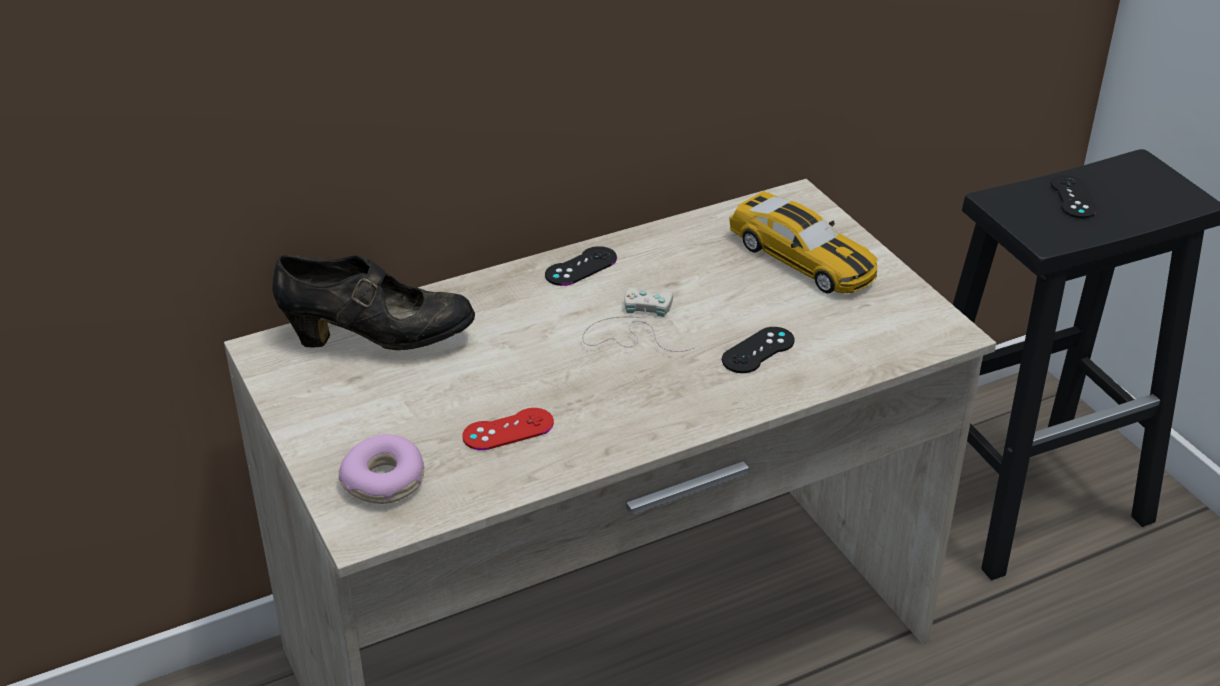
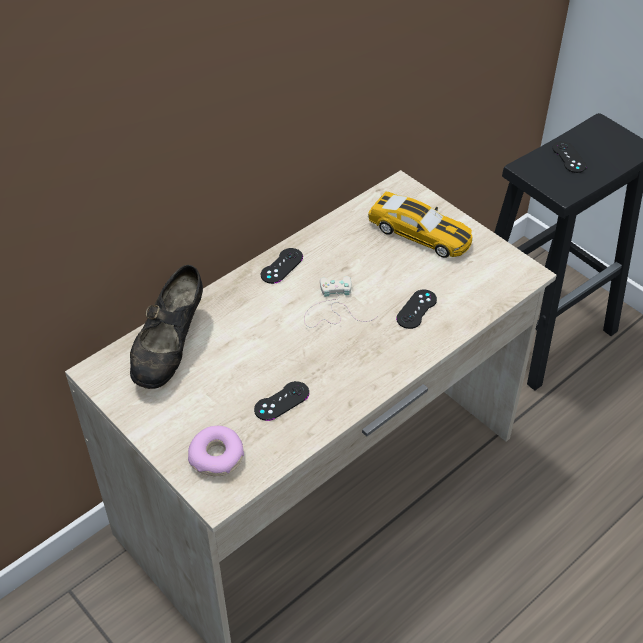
camera: 15 degrees left, 10 degrees up
(378, 340) = (170, 349): black shoe -> black shoe turned 120 degrees clockwise
(508, 430) = (281, 401): red game controller -> black game controller

